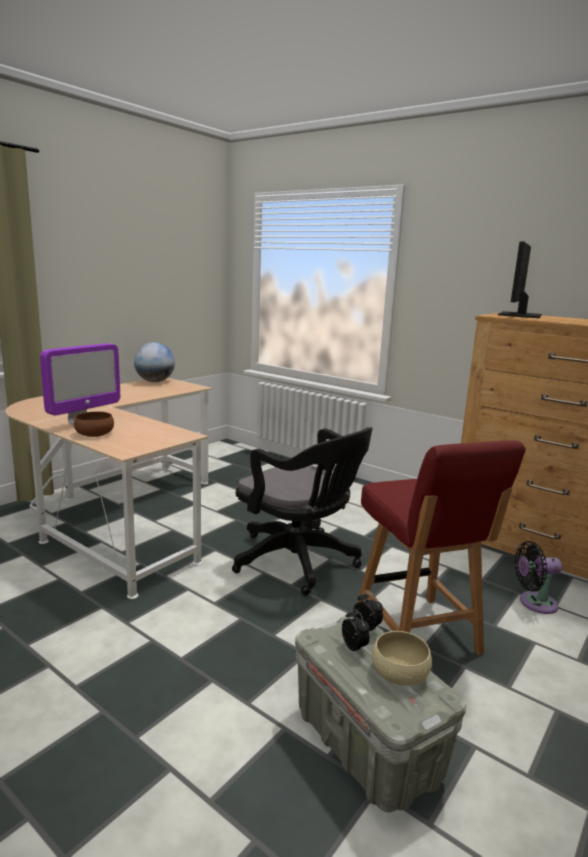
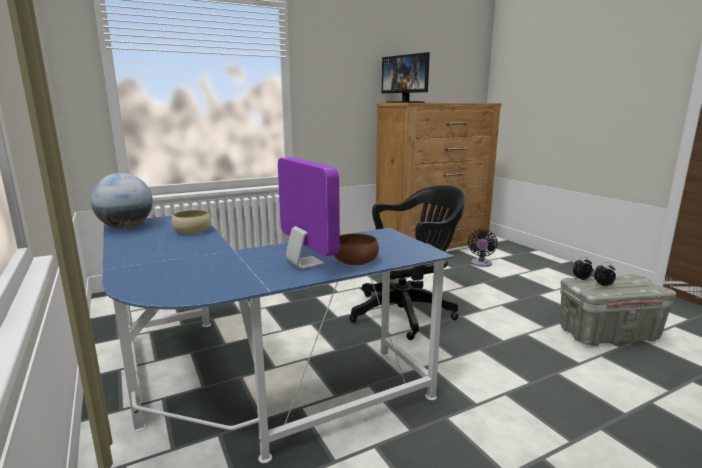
camera: 65 degrees left, 0 degrees up
(120, 518) = (246, 389): beige desk -> blue desk
(399, 672) = (622, 280): beige bowl -> beige bowl (192, 231)
(417, 634) = (507, 297): red chair -> none

